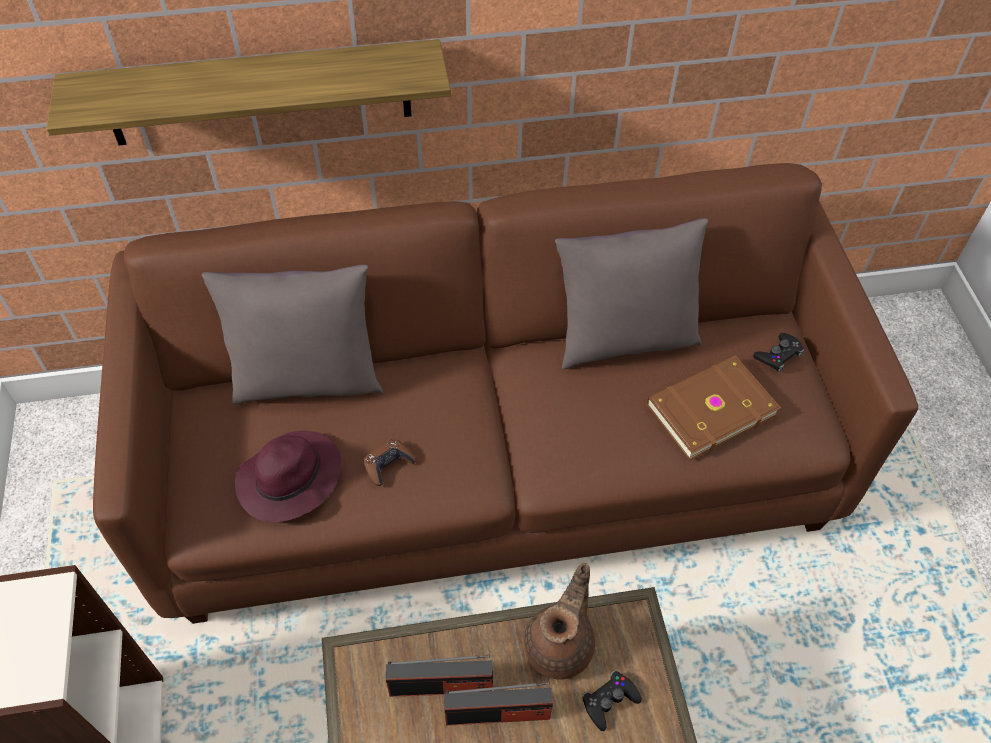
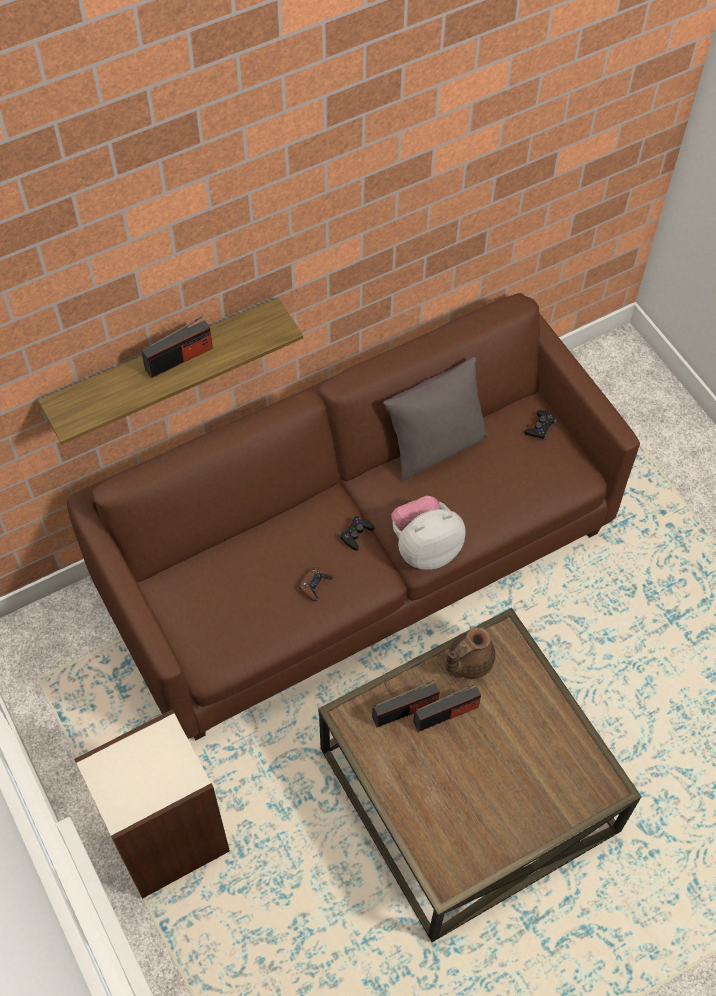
camera: 20 degrees left, 5 degrees up
(265, 75) = (179, 359): none -> radio
(289, 480) = (255, 617): purple hat -> none
(307, 380) = (232, 544): grey pillow -> none
(559, 463) = (425, 548): none -> plush toy
(561, 644) = (468, 662): brown teapot -> brown teapot turned 135 degrees counterclockwise
(609, 701) = (509, 685): black game controller -> black game controller (356, 534)
(709, 408) = (508, 479): brown book -> none

